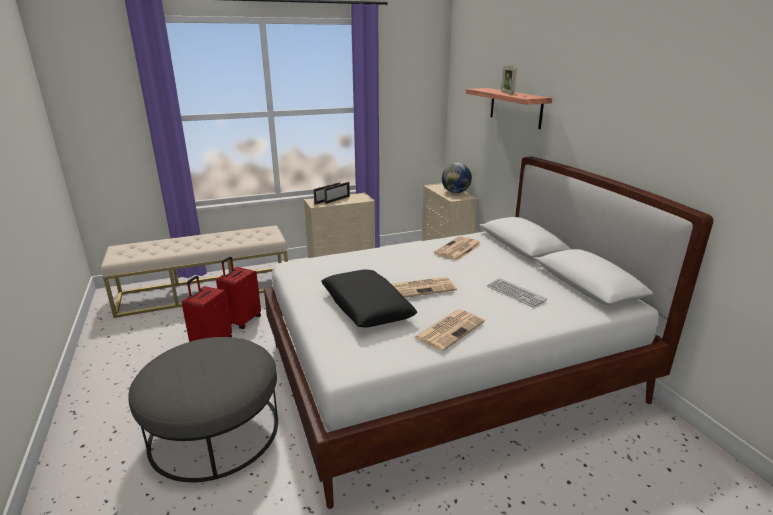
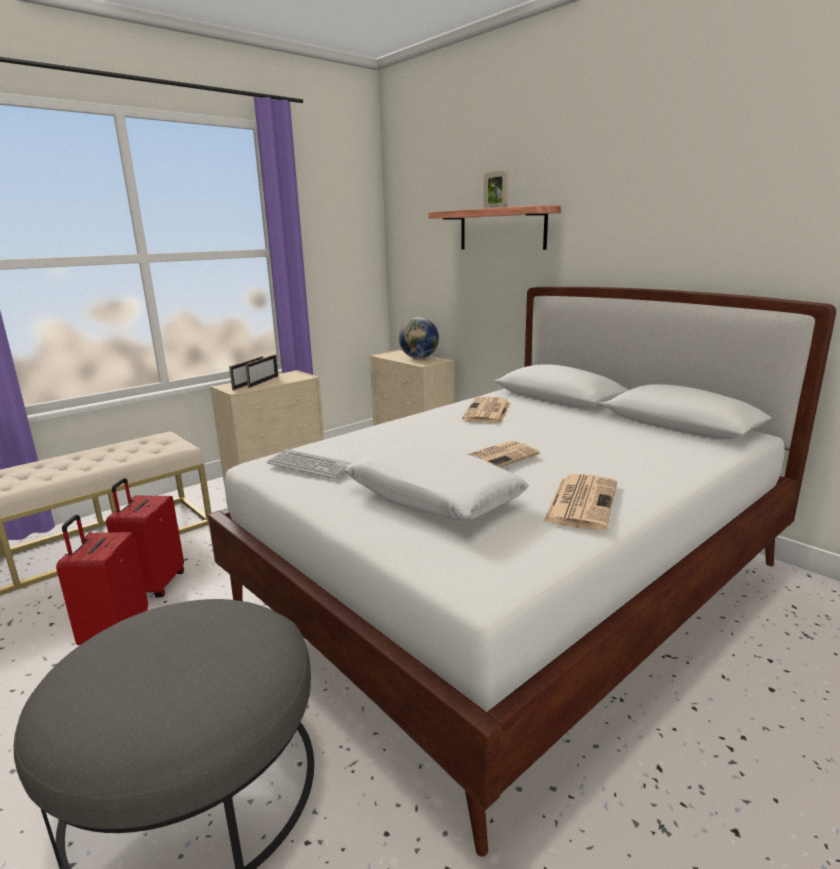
camera: 20 degrees left, 5 degrees down
(366, 307) = (433, 497): black pillow -> white pillow
(515, 293) = (614, 446): keyboard -> keyboard (309, 465)

